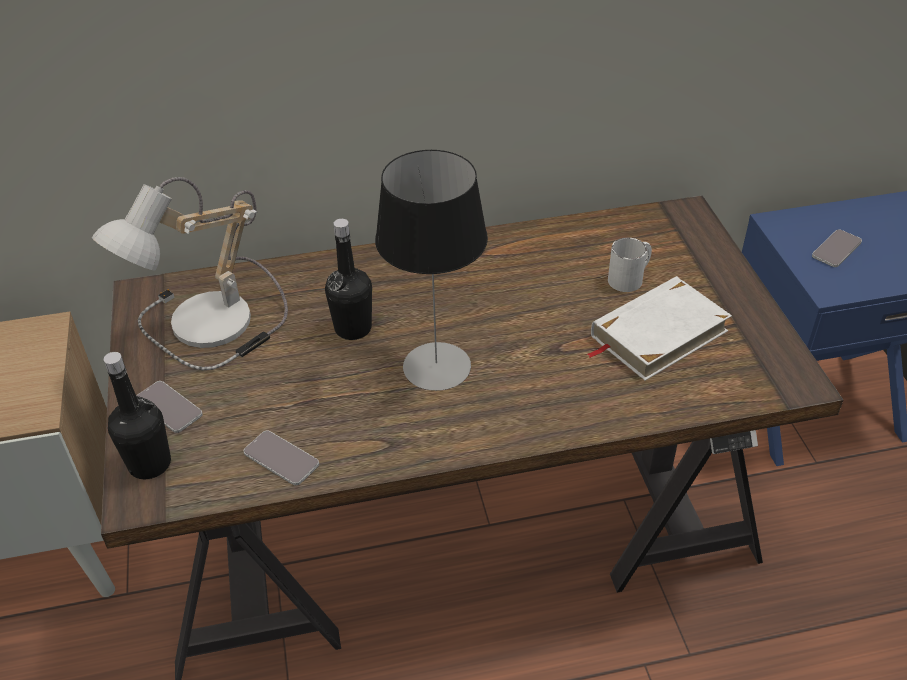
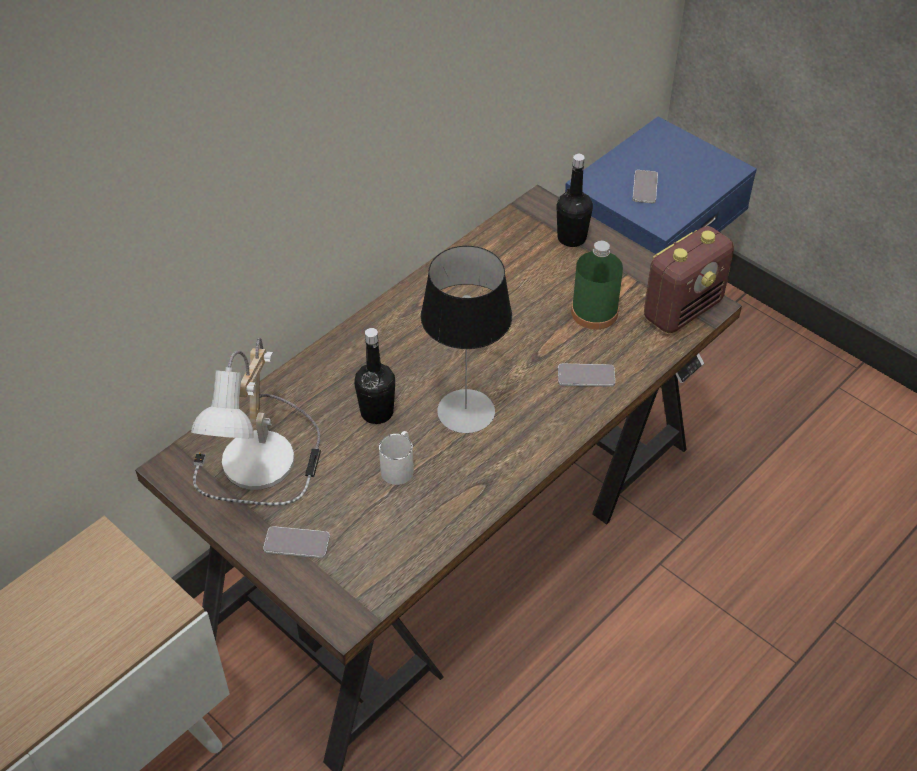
camera: 35 degrees left, 5 degrees up
(150, 464) = (327, 590): black bottle -> black bottle (571, 238)
(281, 459) = (420, 534): phone -> phone (586, 376)
(630, 277) = (541, 277): white mug -> white mug (399, 466)
(657, 333) = (594, 312): white book -> green bottle
(764, 373) = (683, 309): none -> radio

